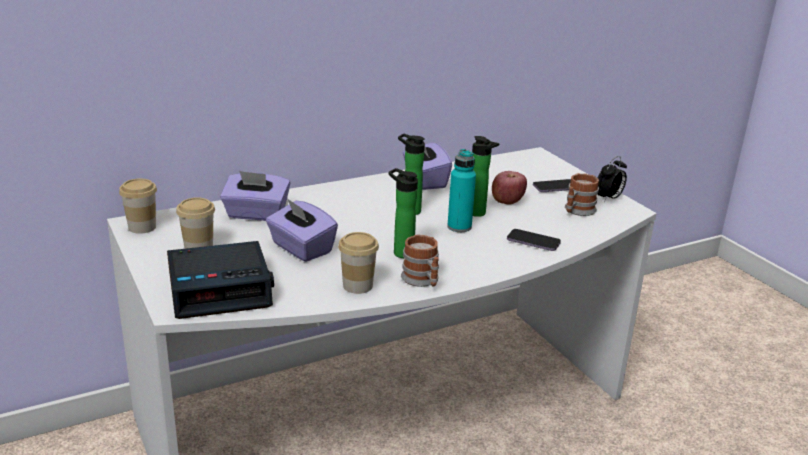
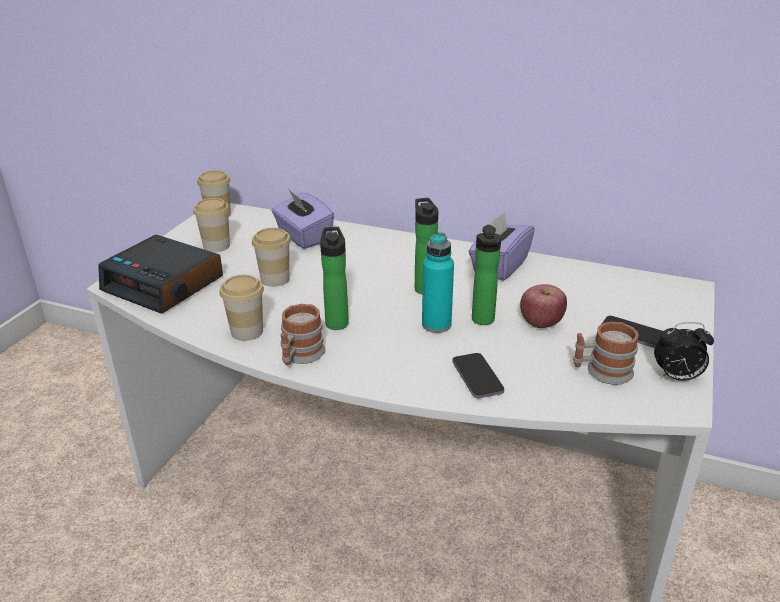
camera: 50 degrees right, 5 degrees up
(301, 248) = (275, 279): purple tissue box -> cup

